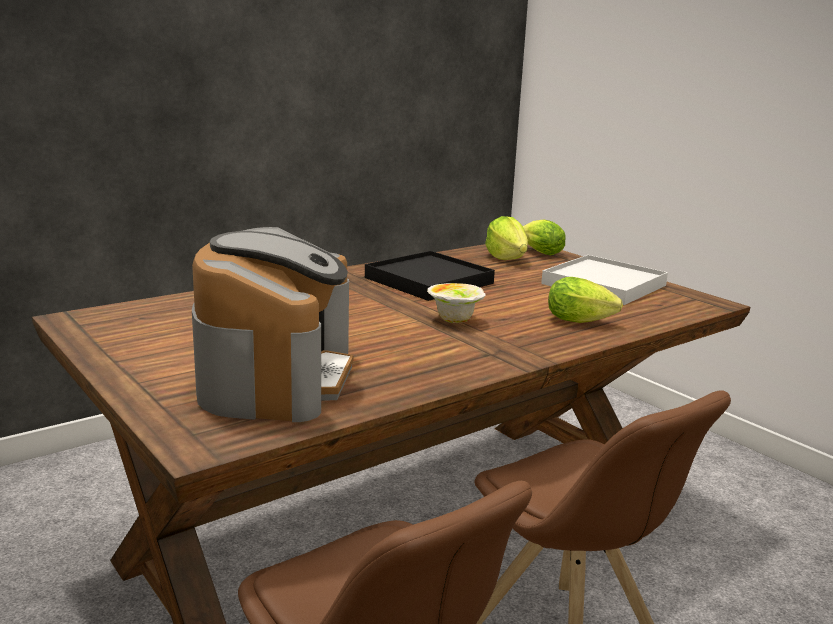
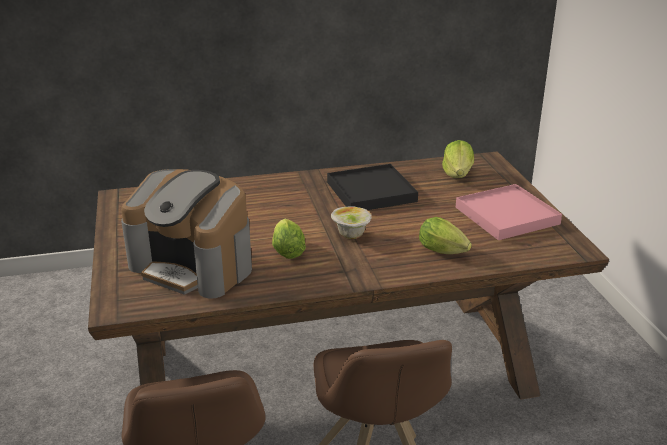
camera: 25 degrees right, 10 degrees up
(276, 377) = (193, 266): coffee machine -> coffee machine turned 90 degrees clockwise
(538, 252) = (492, 170): lettuce -> lettuce (287, 250)
(603, 284) = (507, 215): white tray -> pink tray

